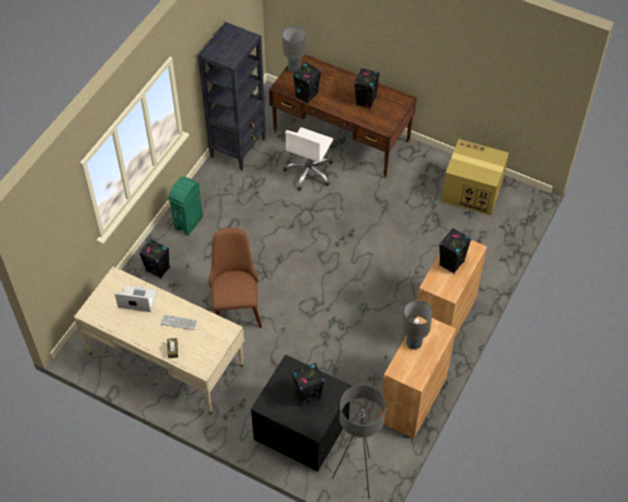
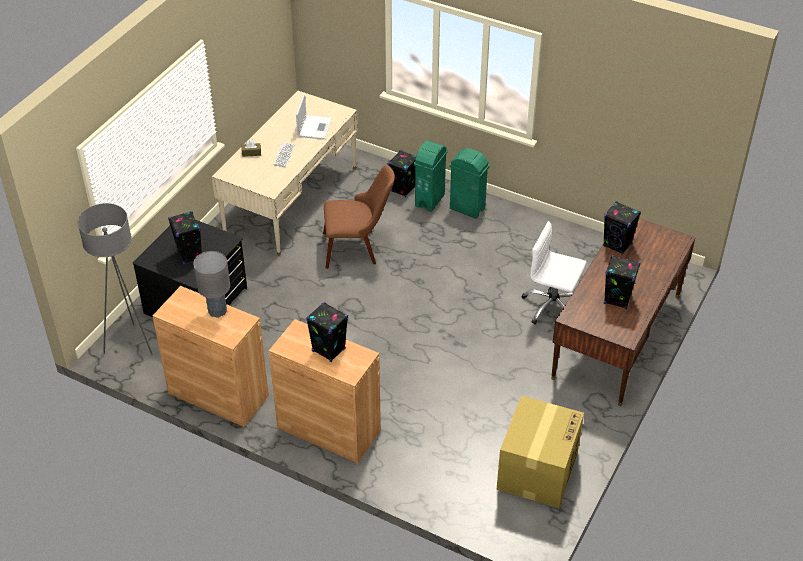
camera: 90 degrees right, 10 degrees down
(175, 249) = (430, 200): none -> green trash can
(238, 147) = (583, 244): black bookcase -> none
(294, 68) = (663, 234): grey table lamp -> none

